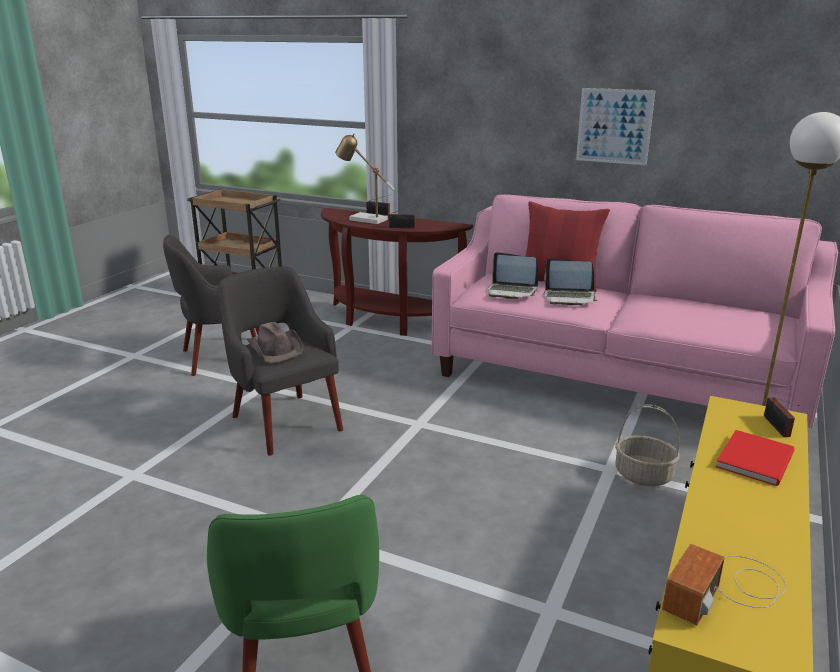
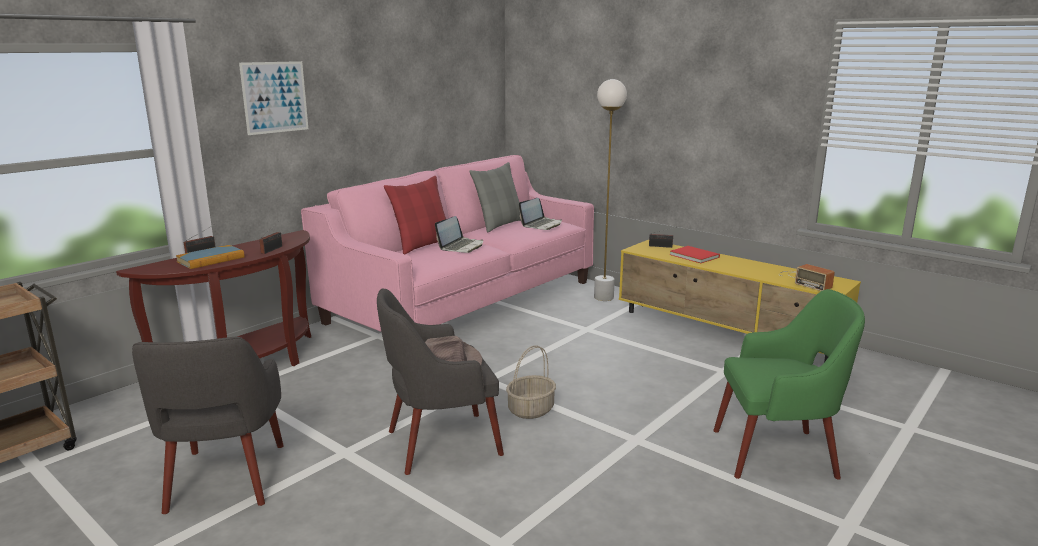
camera: 75 degrees left, 5 degrees down
(363, 219) = (211, 259): table lamp -> book
(511, 291) = (431, 258): laptop -> laptop (541, 225)
(614, 126) = (382, 115): picture -> picture (275, 97)
(644, 475) = (597, 322): basket -> basket (531, 409)
(695, 303) = (499, 225): none -> grey pillow

